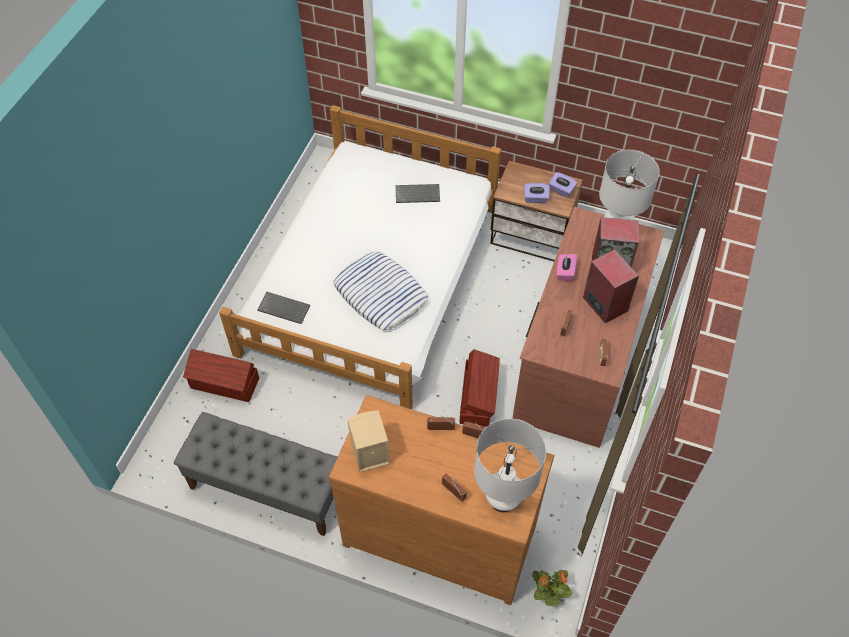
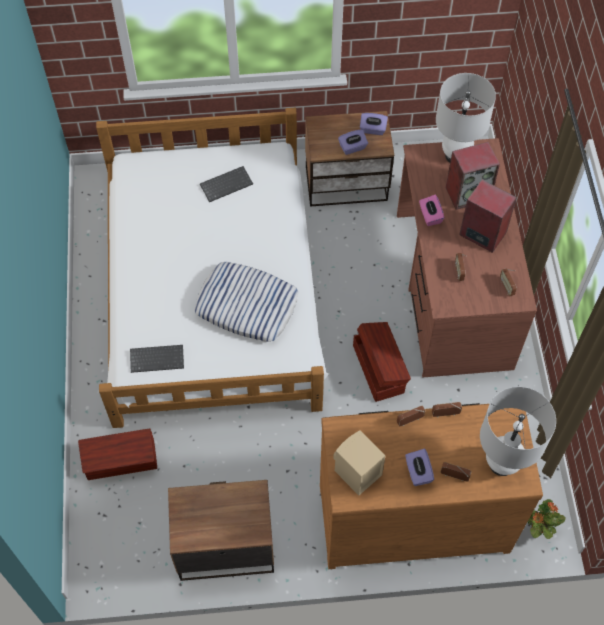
camera: 25 degrees left, 5 degrees up
(267, 488) = (224, 546): grey bench -> nightstand
(422, 475) = (418, 472): none -> purple tissue box

